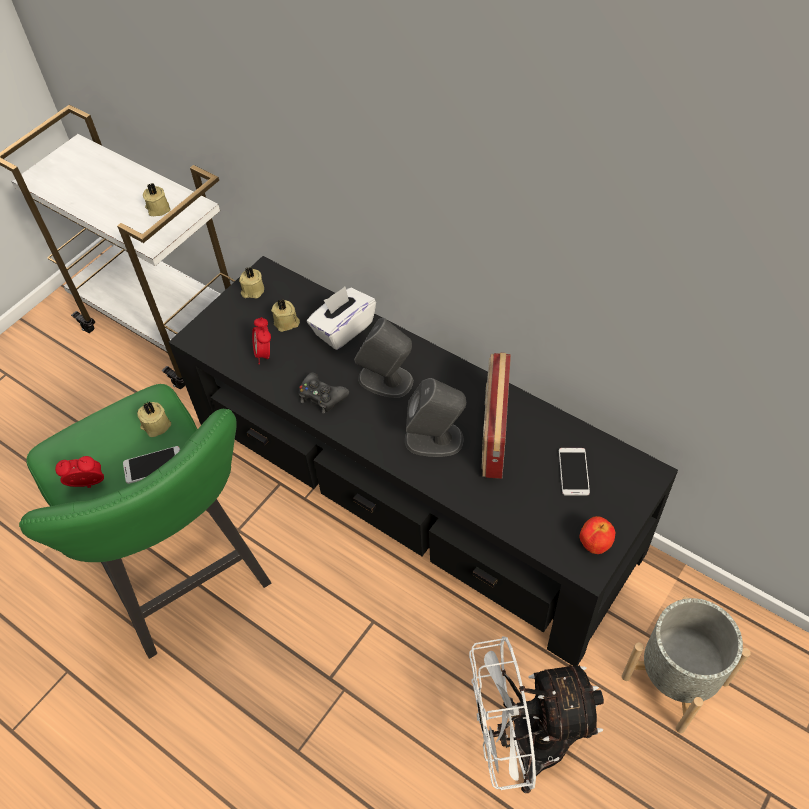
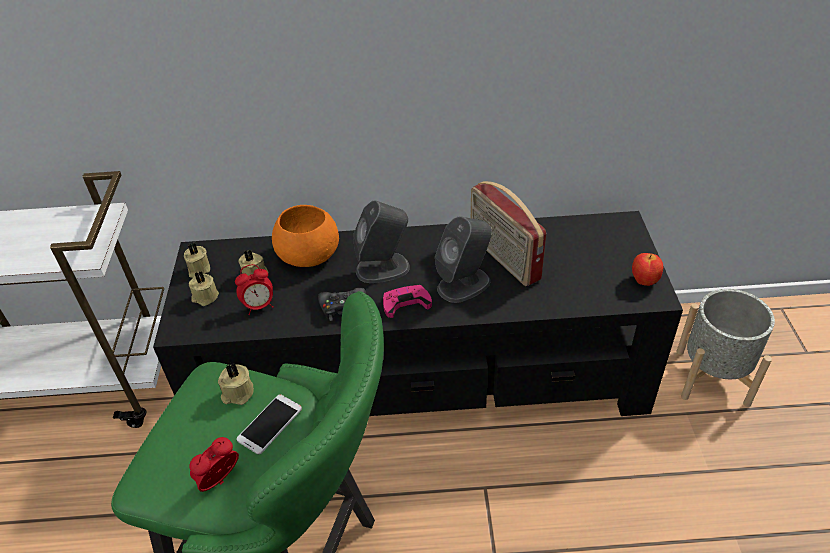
camera: 40 degrees left, 10 degrees down
(158, 209) = (65, 231): beige candle -> beige candle (205, 297)
(265, 354) = (259, 306): alarm clock -> alarm clock turned 60 degrees counterclockwise
(343, 329) = (310, 254): white tissue box -> orange bowl
(371, 425) = (406, 303): none -> pink game controller
(523, 744) = (672, 489): white fan -> none
(573, 472) = (580, 248): phone -> none

